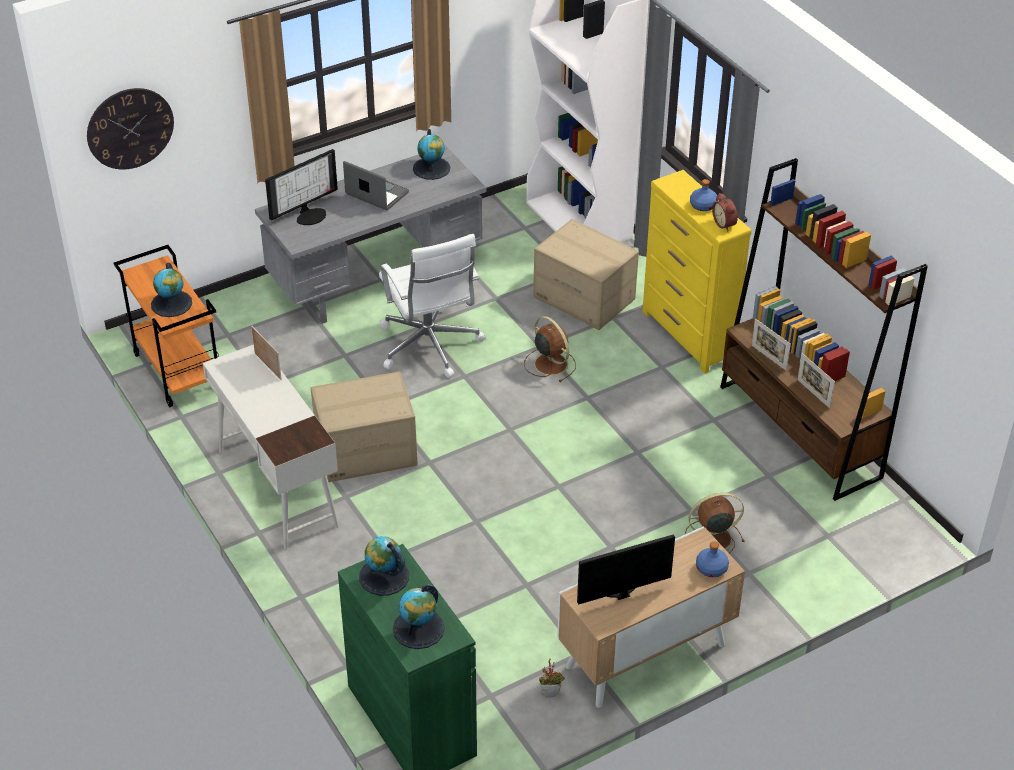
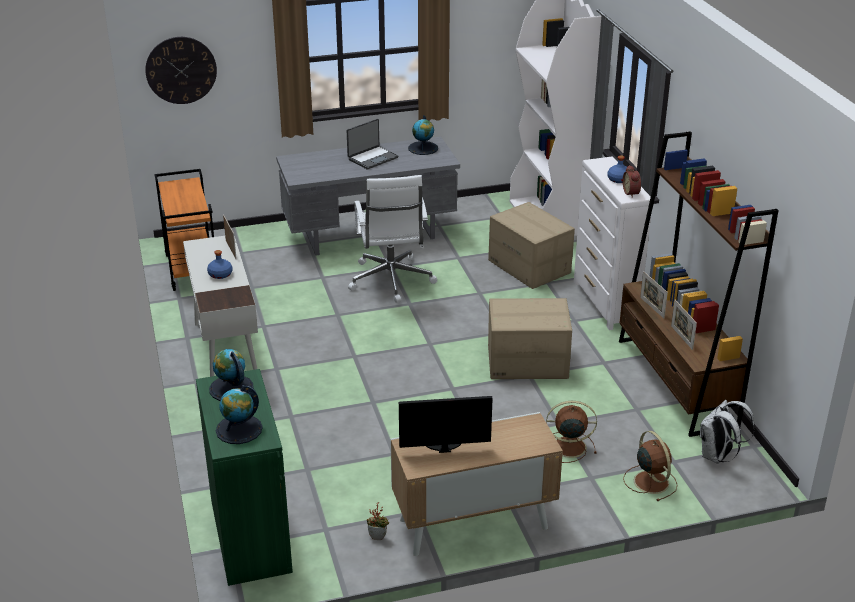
camera: 15 degrees right, 10 degrees down
(171, 303) = (184, 205): globe -> none
(310, 215) = (315, 164): monitor -> none
(366, 451) = (307, 341): cardboard box -> cardboard box (527, 362)
(376, 194) = (372, 158): laptop -> laptop turned 90 degrees clockwise
(549, 363) = (482, 305): brown fan -> brown fan (650, 481)
(688, 336) = (605, 303): yellow dresser -> white dresser
(711, 568) = (532, 443): blue bottle -> blue bottle (220, 274)
(871, 520) = (718, 456): none -> white backpack

